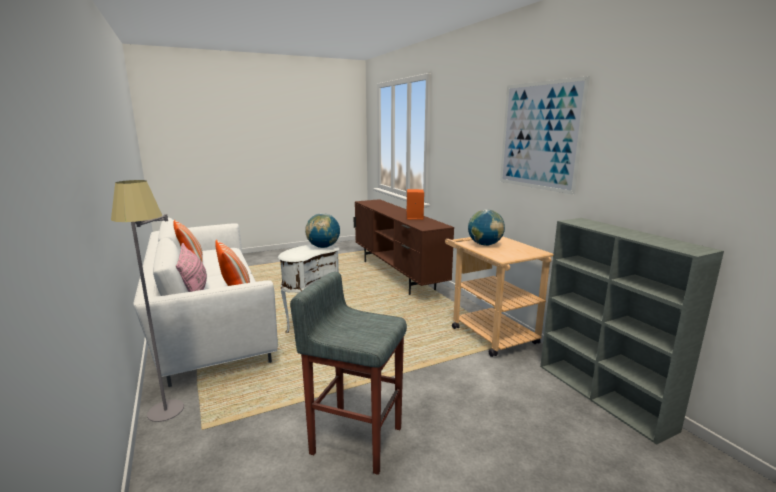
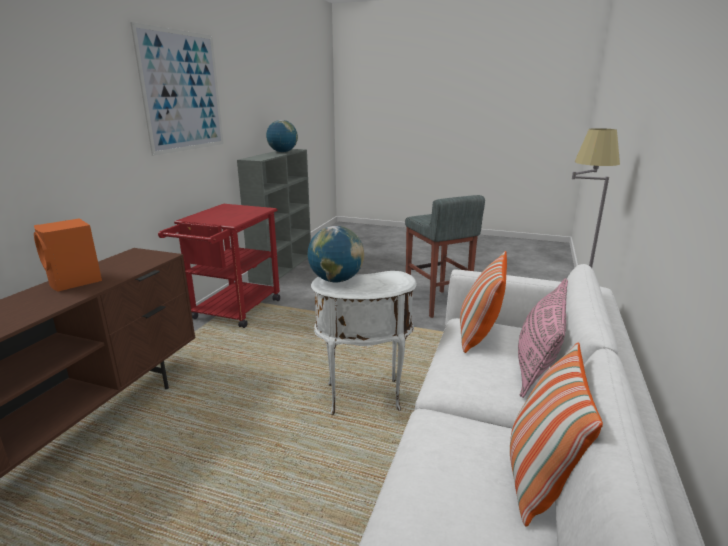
camera: 135 degrees left, 5 degrees up
(485, 245) = (228, 218): globe -> globe (283, 152)
(489, 332) = (232, 312): beige cart -> red cart

